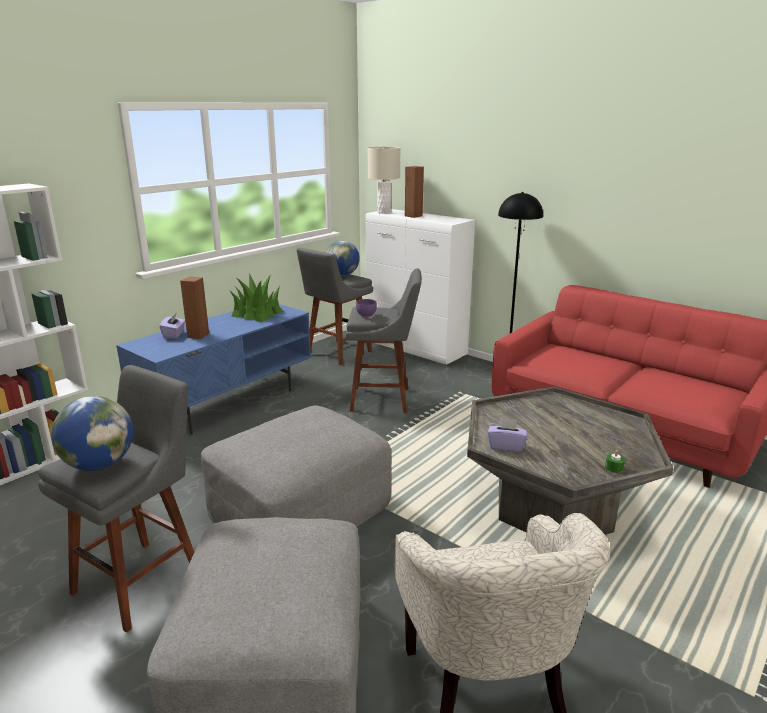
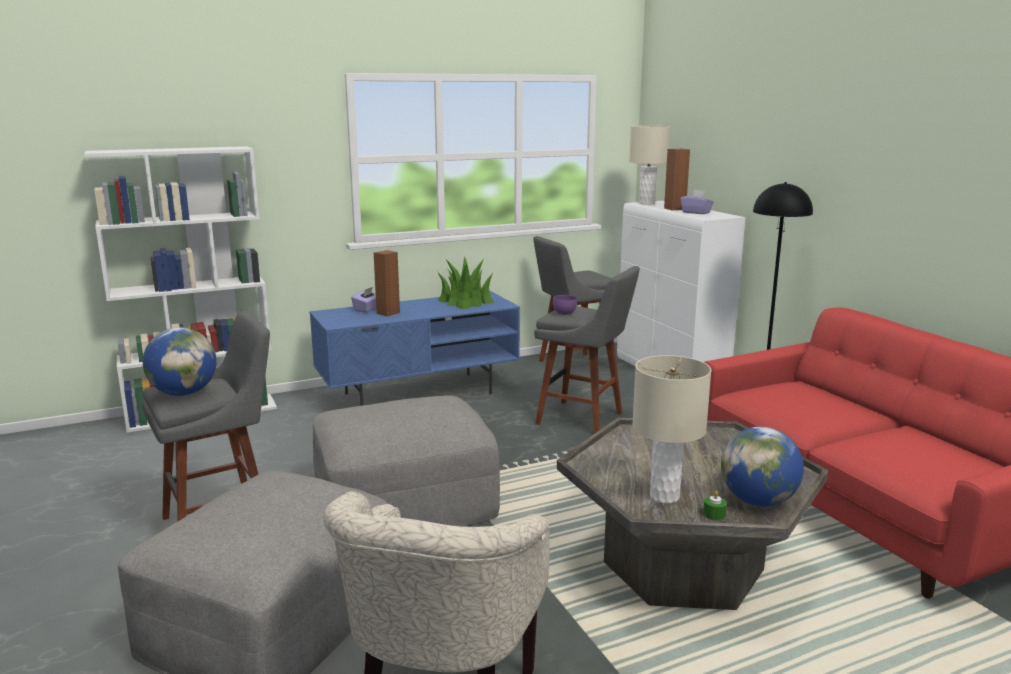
camera: 25 degrees right, 5 degrees down
(342, 275) = (588, 273): globe -> globe (758, 501)
(506, 446) = (608, 468): purple tissue box -> purple tissue box (696, 212)
(568, 461) = (664, 496): none -> beige table lamp

